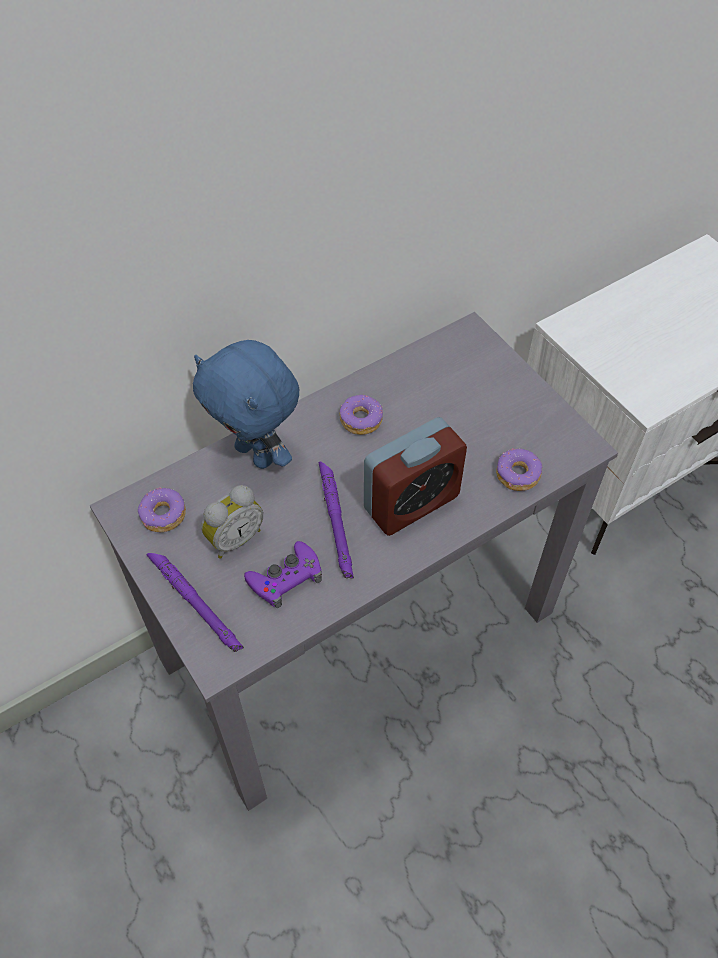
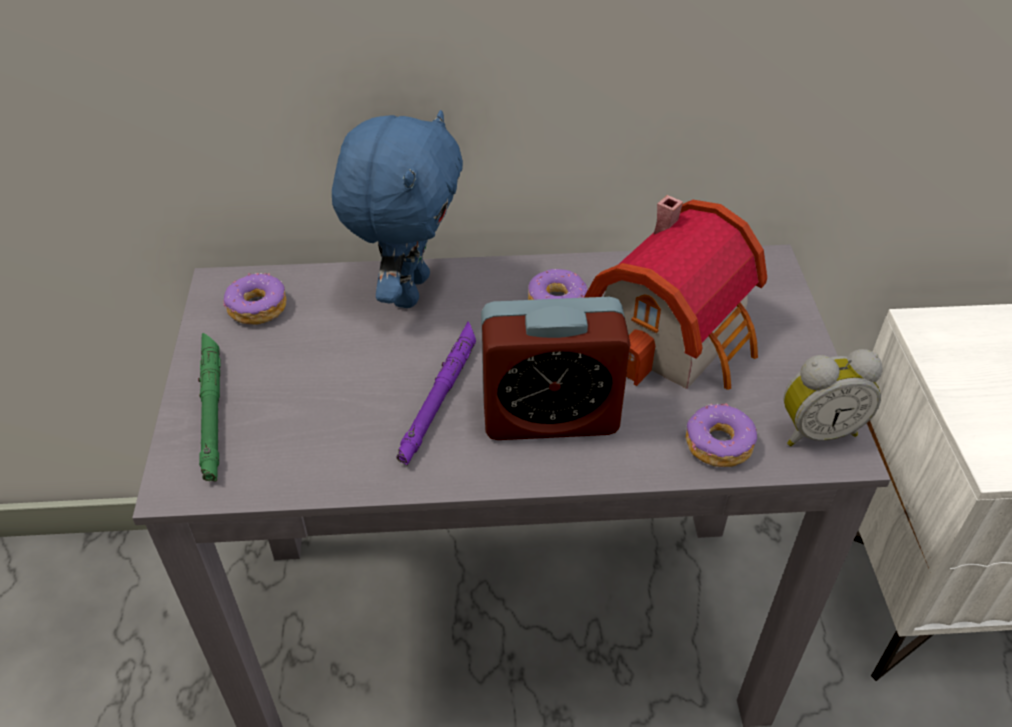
camera: 30 degrees right, 10 degrees down
(194, 603) = (211, 409): purple flashlight -> green flashlight
(234, 538) = (311, 362): alarm clock -> alarm clock (816, 430)
(257, 454) = (408, 290): blue plush toy -> blue plush toy turned 150 degrees counterclockwise
(285, 578) = (331, 430): purple game controller -> none
(451, 411) = (679, 336): none -> toy house

